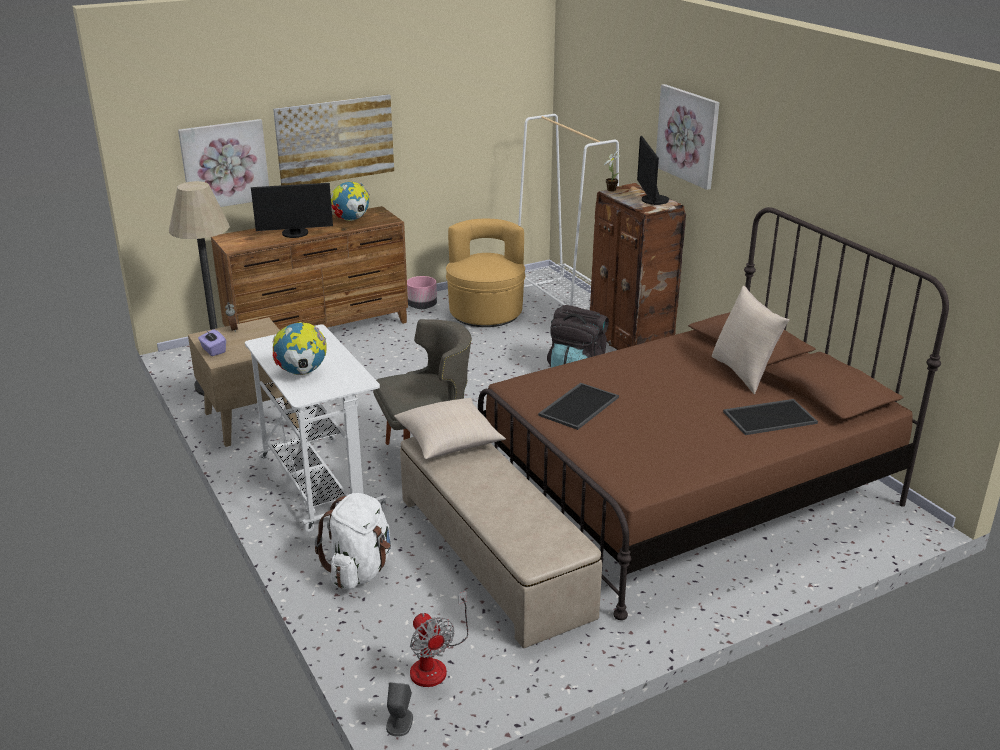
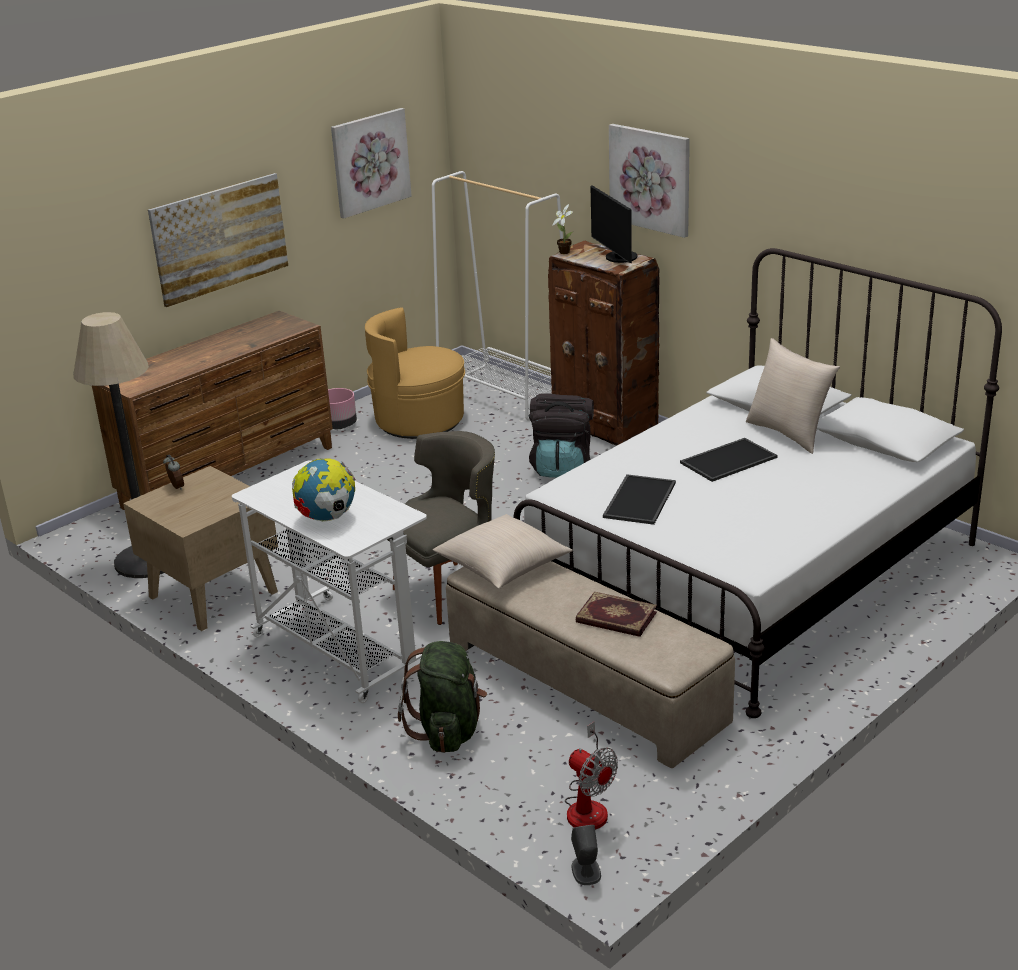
camera: 15 degrees left, 0 degrees up
(213, 350) = (170, 516): purple tissue box -> none
(224, 164) = (98, 287): picture -> picture (370, 162)
(295, 234) = (197, 360): monitor -> none
(351, 220) = (254, 333): globe -> none
(360, 570) = (448, 731): white backpack -> green backpack
(486, 313) = (420, 420): beige armchair -> beige armchair turned 75 degrees counterclockwise
(513, 505) = (616, 618): none -> book
(687, 488) = (750, 571): brown bed -> white bed
(769, 417) = (841, 474): tray -> tray (728, 459)

